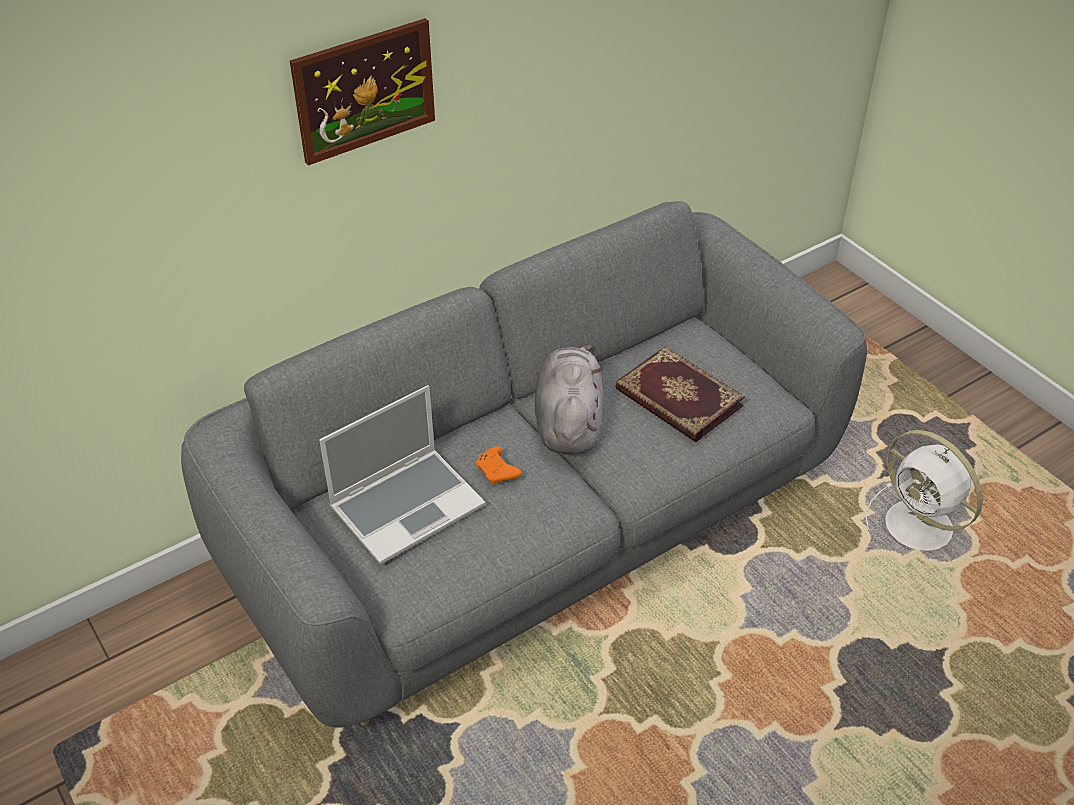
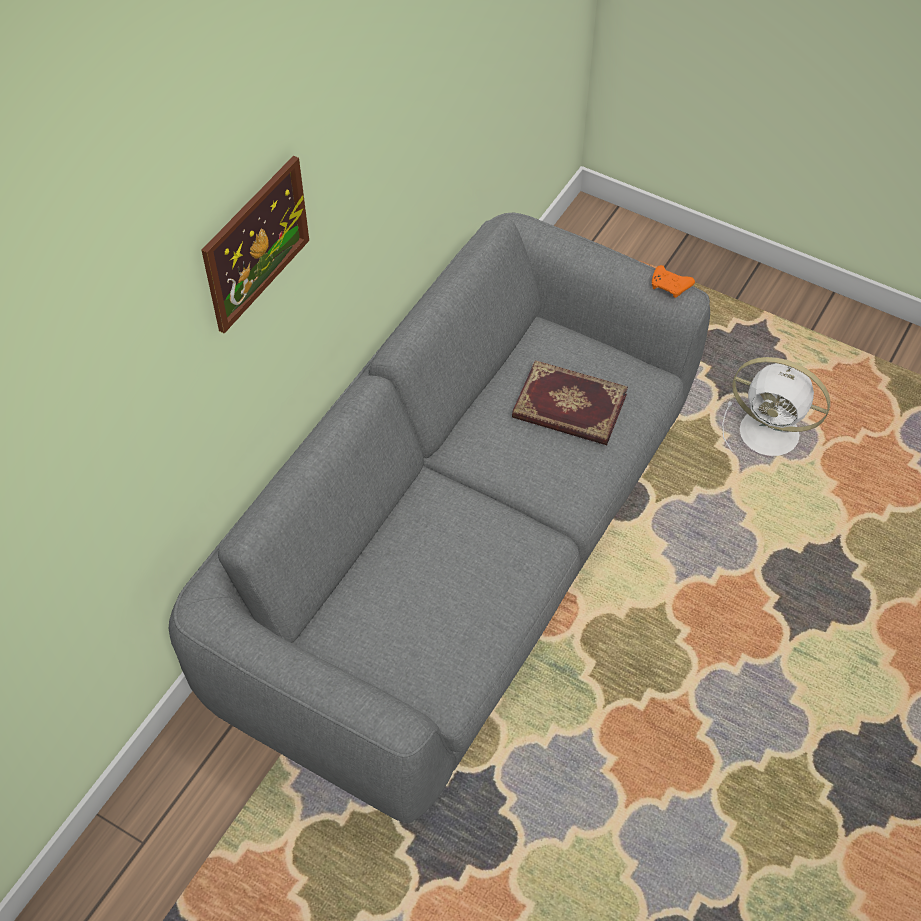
camera: 25 degrees left, 10 degrees up
(408, 505) = (398, 602): laptop -> none
(498, 472) = (456, 539): orange game controller -> orange game controller (670, 286)
(568, 422) = (486, 464): grey plush toy -> none

